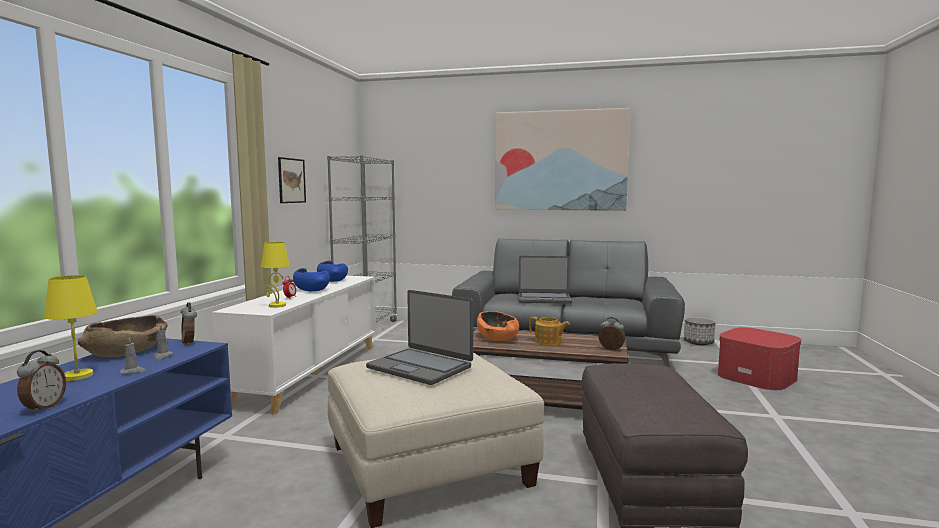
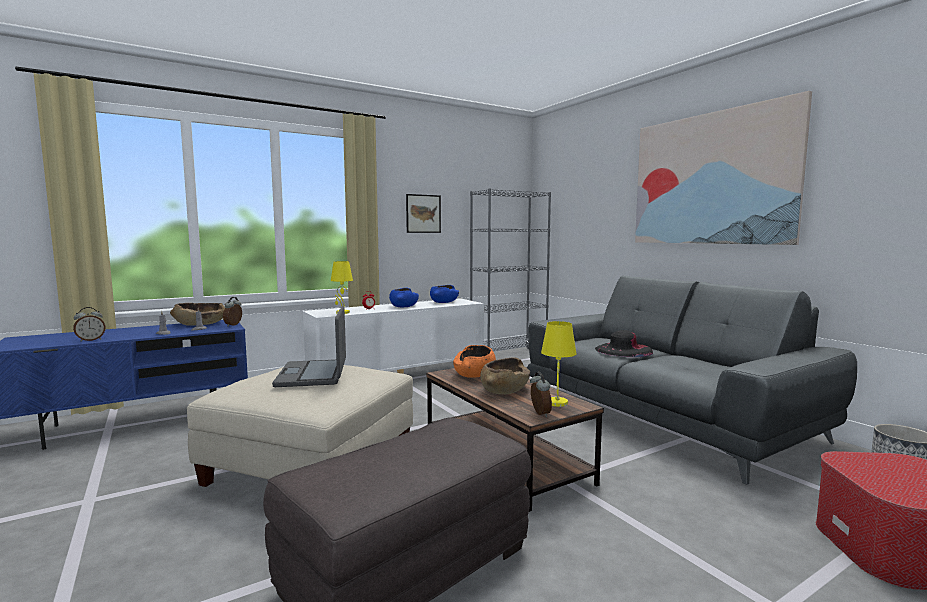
camera: 45 degrees right, 0 degrees up
(76, 376) = (146, 330): yellow table lamp -> yellow table lamp (556, 402)
(544, 299) = (623, 350): laptop -> black hat
(548, 342) = (504, 389): teapot -> brown bowl

